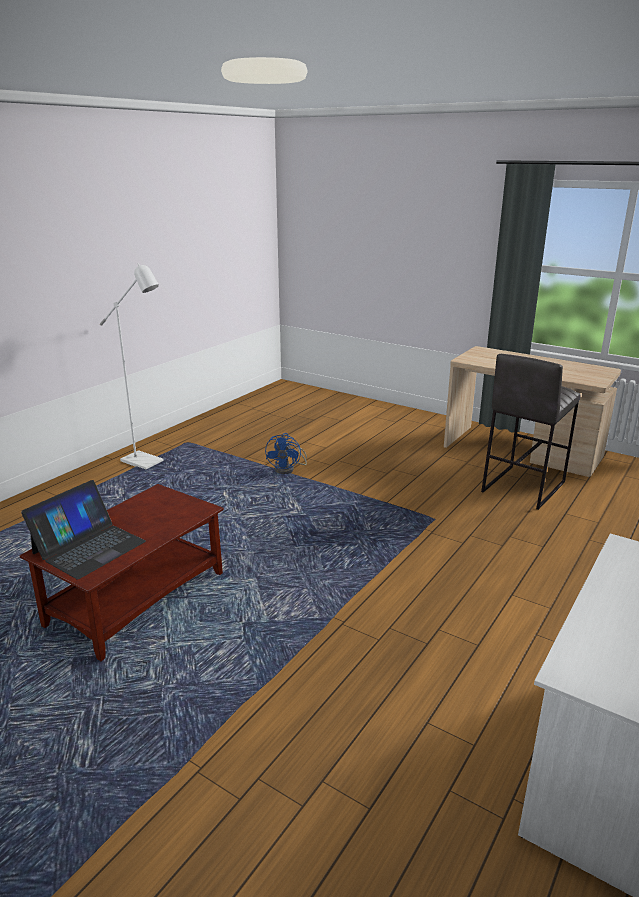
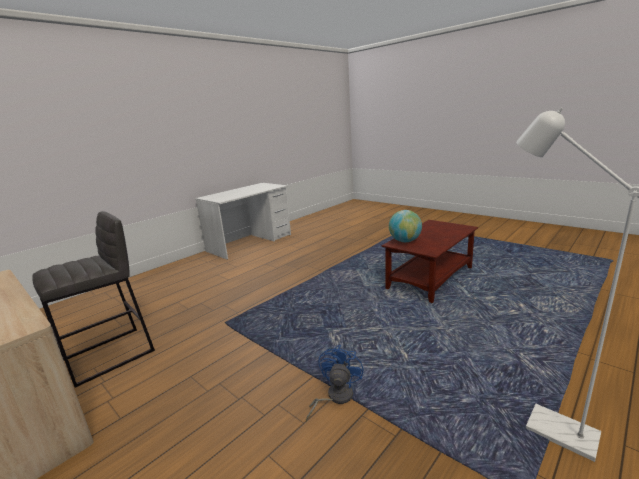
camera: 170 degrees left, 5 degrees down
(88, 547) = (445, 229): laptop -> none
(182, 514) = (404, 241): none -> globe

